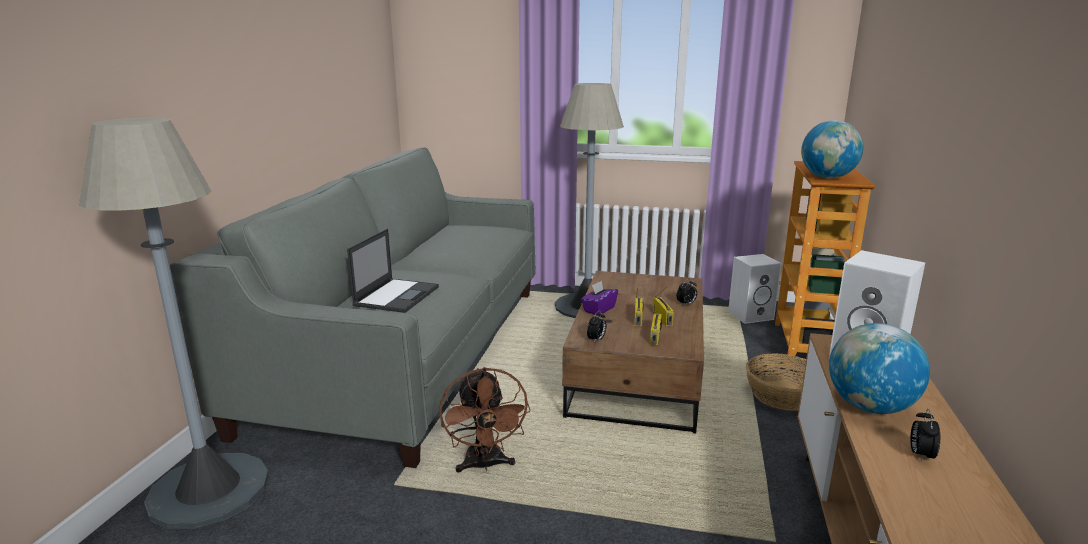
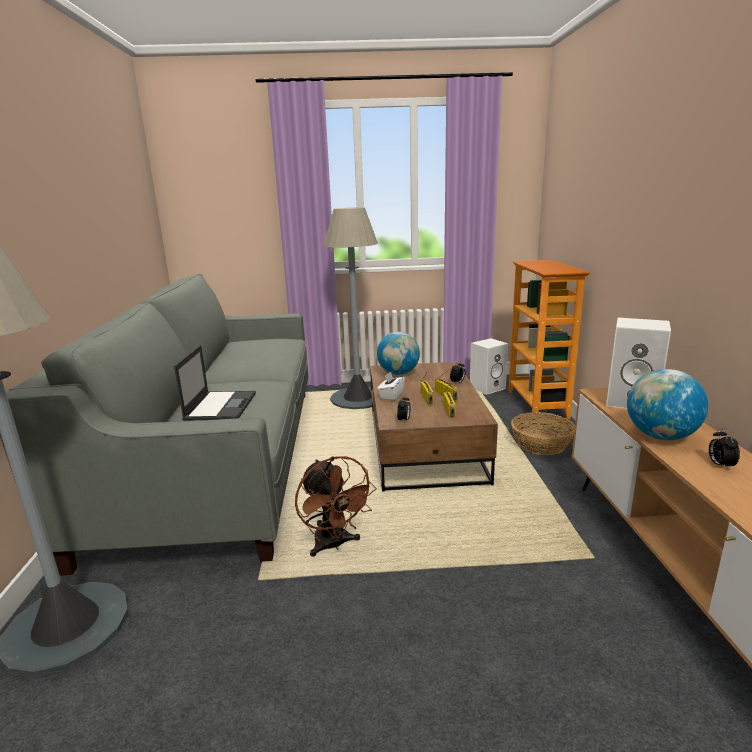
camera: 15 degrees left, 0 degrees up
(599, 309) = (391, 396): purple tissue box -> white tissue box
(827, 177) = (551, 270): globe -> globe (398, 373)

